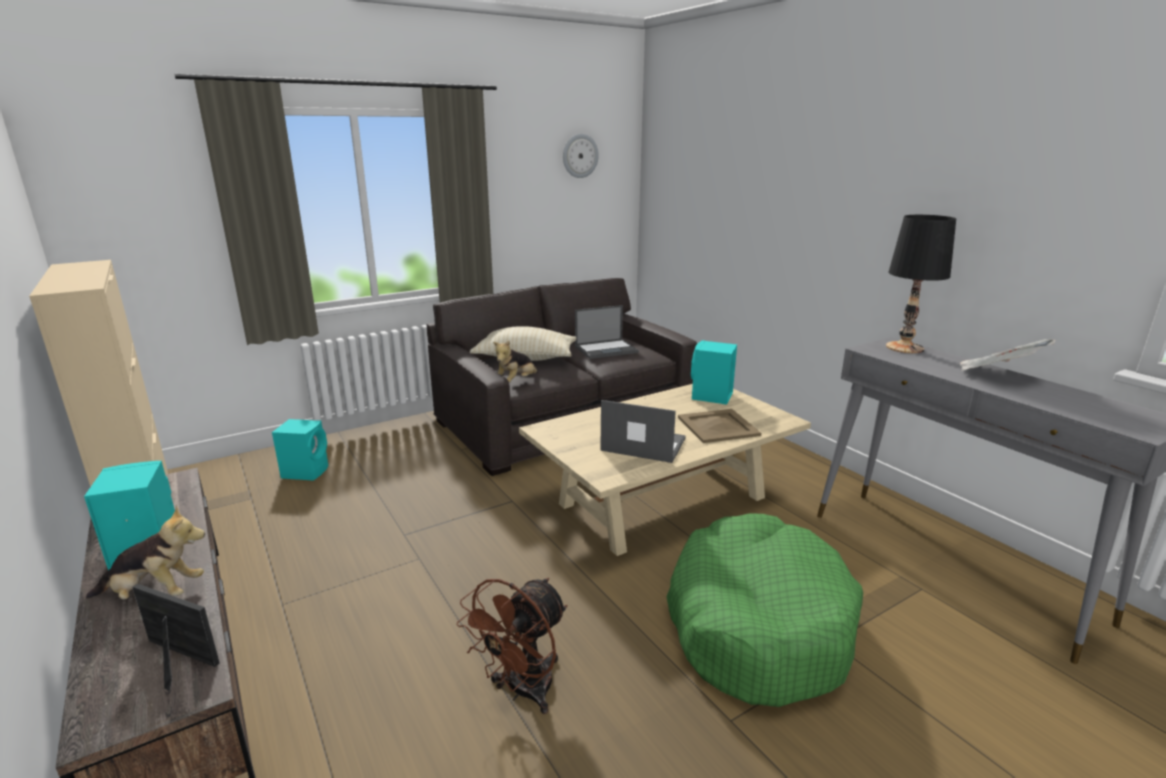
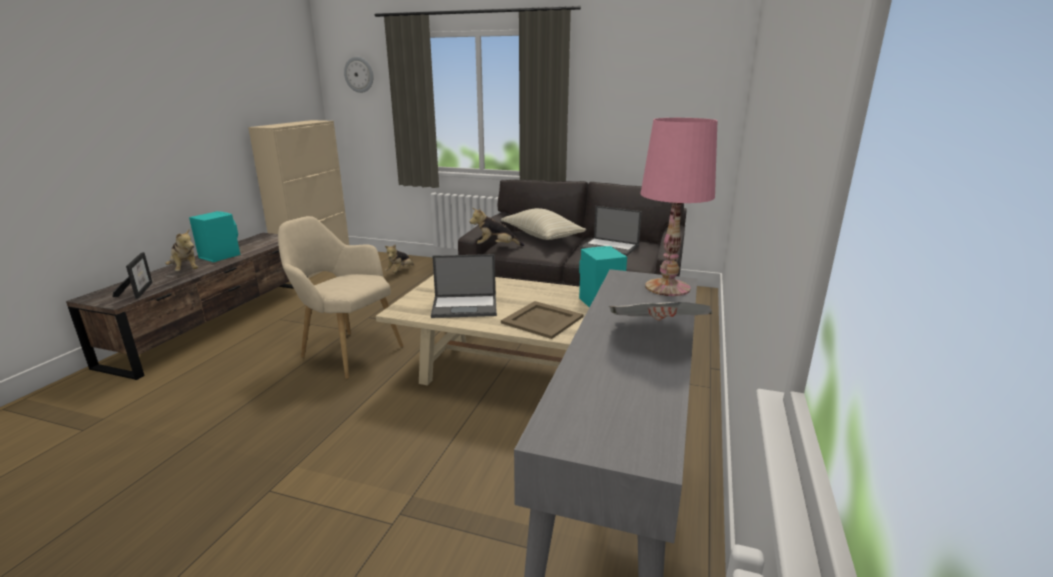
camera: 50 degrees right, 0 degrees up
(306, 471) = (400, 272): turquoise speaker -> plush toy
(474, 578) = (346, 351): none -> beige armchair
(522, 691) = (252, 406): brown fan -> none
(580, 156) = (671, 68): wall clock -> wall clock (359, 74)
(642, 444) = (465, 306): laptop -> laptop turned 105 degrees clockwise
(757, 624) = (390, 468): green dog bed -> none
(905, 348) = (668, 288): black table lamp -> pink table lamp

